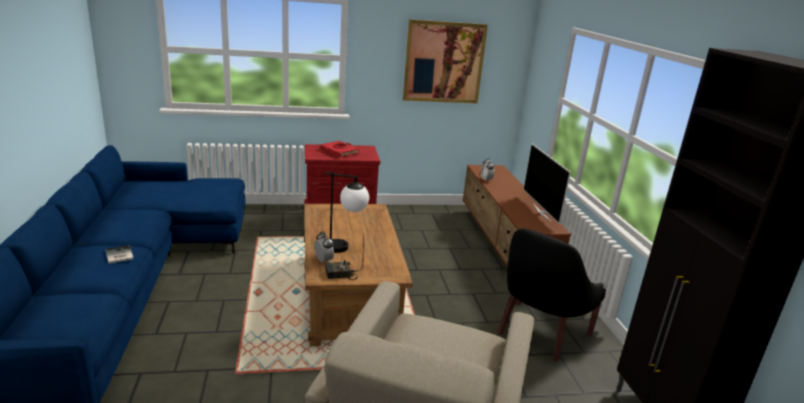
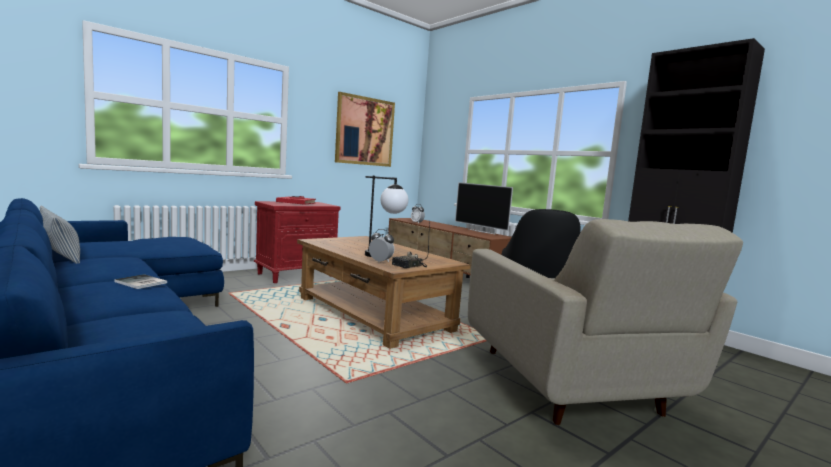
camera: 30 degrees left, 15 degrees down
(117, 202) = (60, 256): none -> pillow

